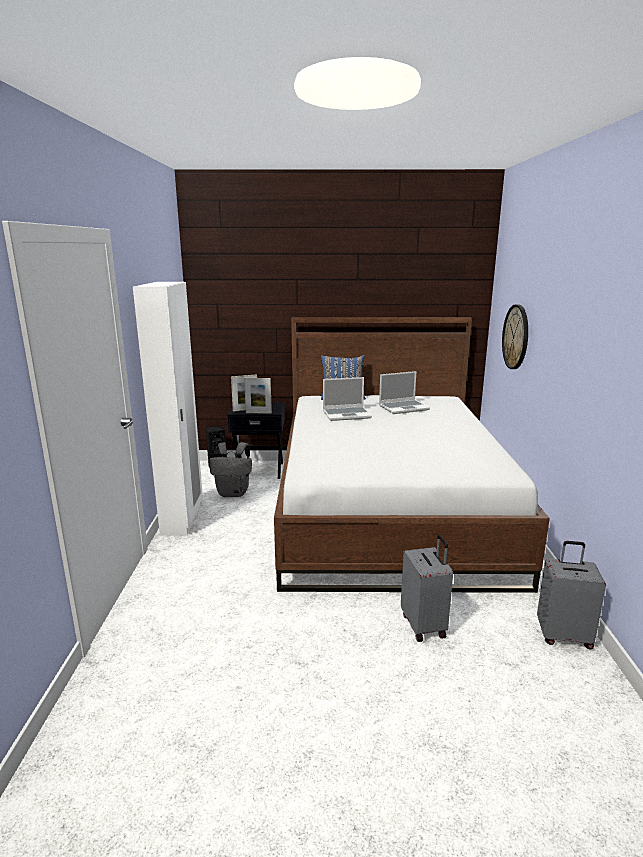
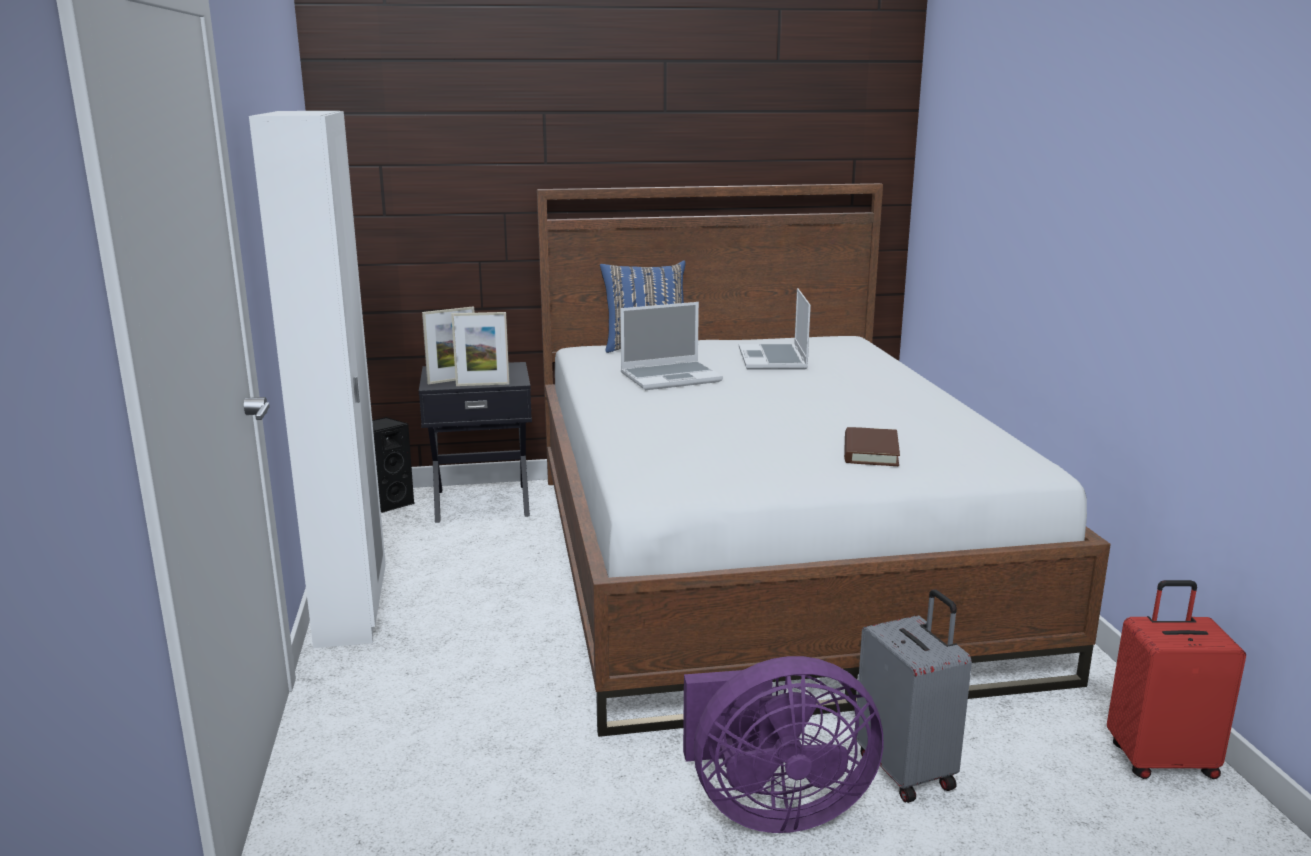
camera: 10 degrees left, 0 degrees up
(234, 493) = (444, 551): grey backpack -> none
(349, 636) = (772, 808): none -> purple fan
(404, 407) = (774, 360): laptop -> laptop turned 120 degrees clockwise
(428, 460) = (870, 451): none -> brown book
(516, 337) = (983, 214): wall clock -> none
(563, 635) = (1160, 759): grey suitcase -> red suitcase

